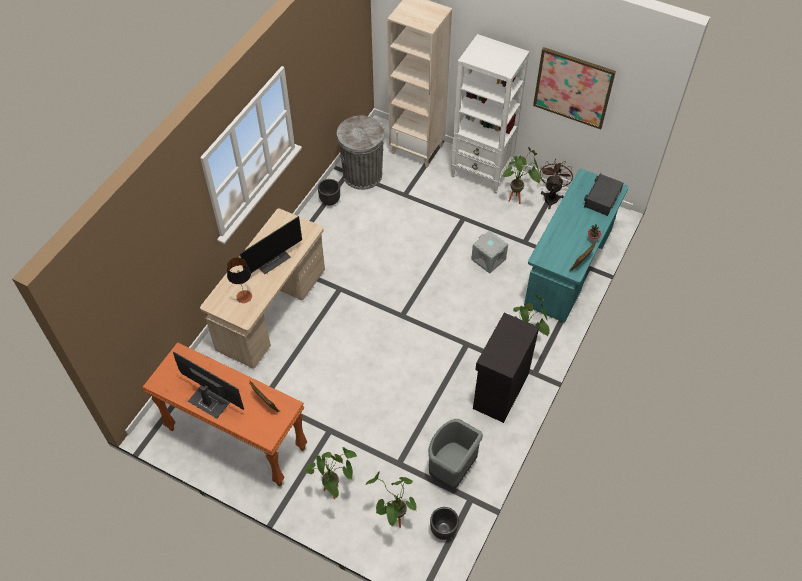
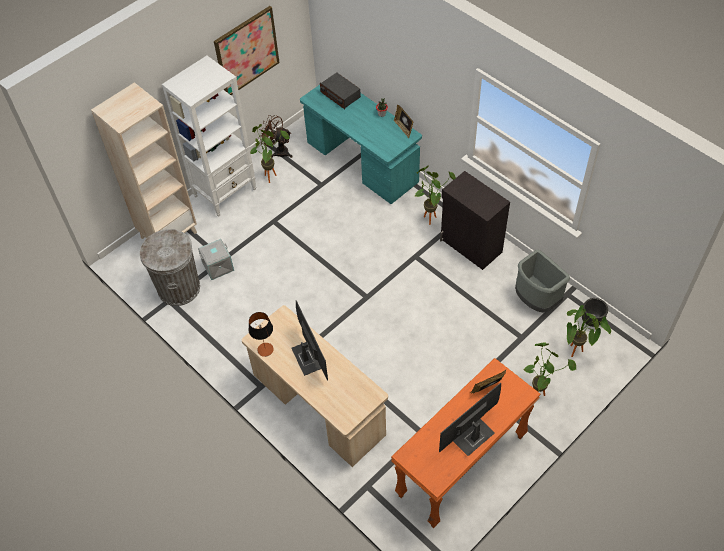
camera: 70 degrees left, 0 degrees up
(244, 296) = (346, 391): table lamp -> table lamp (265, 349)
(330, 200) = (199, 324): black planter -> none
(488, 259) = (329, 216): grey storage box -> grey storage box (218, 267)

